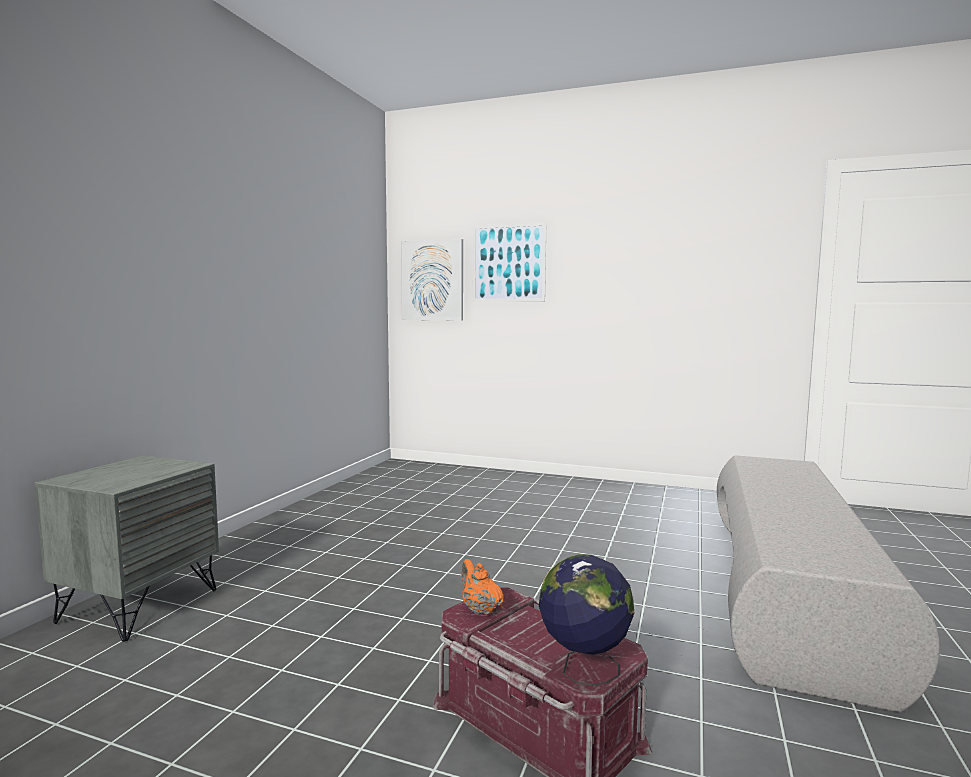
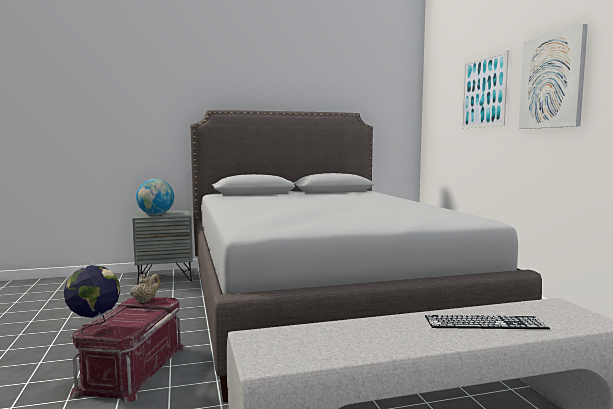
camera: 55 degrees right, 0 degrees up
(134, 477) = (156, 215): none -> globe
(432, 280) = (442, 112): picture -> picture (552, 81)
(464, 540) = (321, 302): none -> grey bed
(479, 609) = (145, 300): orange teapot -> beige teapot
(785, 484) = (485, 322): none -> keyboard

